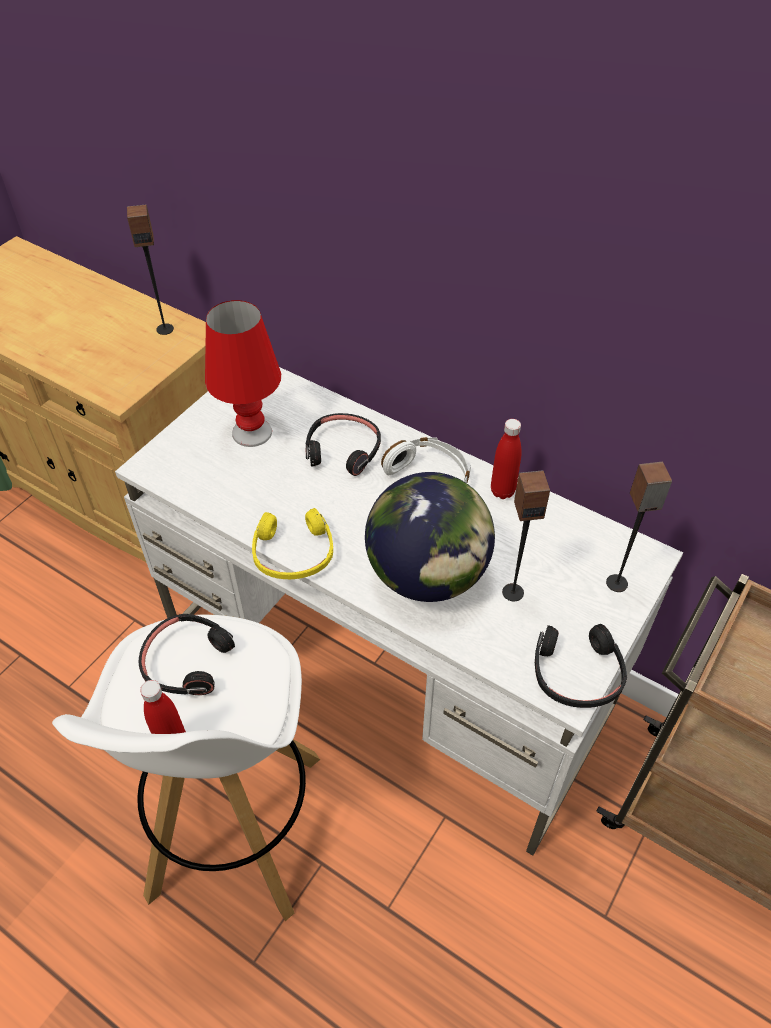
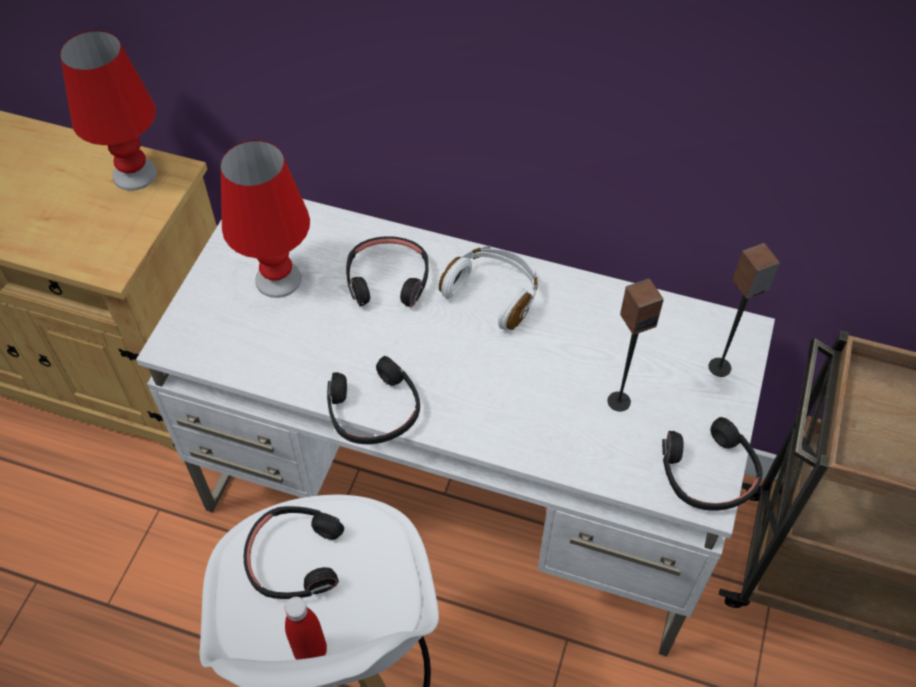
camera: 15 degrees left, 5 degrees up
(165, 329) = (135, 174): speaker -> red table lamp
(293, 552) = (374, 410): yellow headphones -> black headphones
(427, 575) = (525, 403): globe -> none
(502, 491) = (573, 291): red bottle -> none

